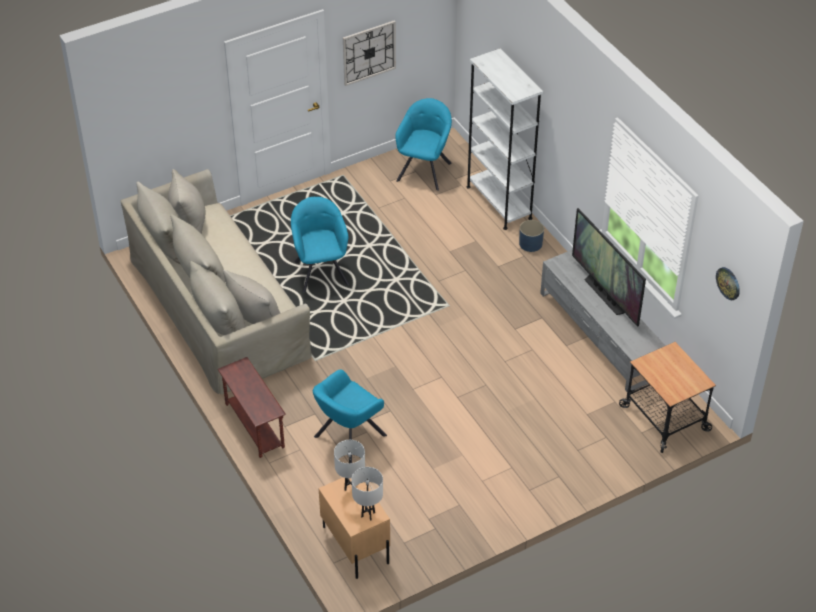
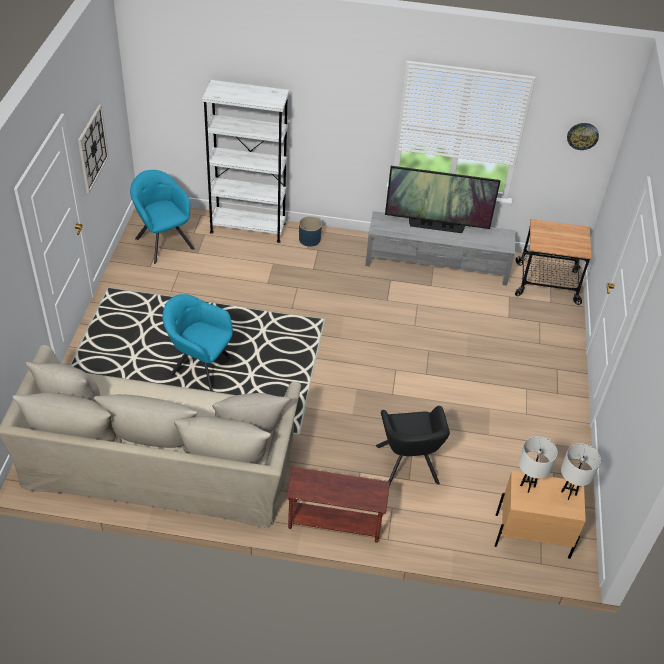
camera: 55 degrees left, 0 degrees up
(348, 437) = (408, 467): turquoise armchair -> black armchair

